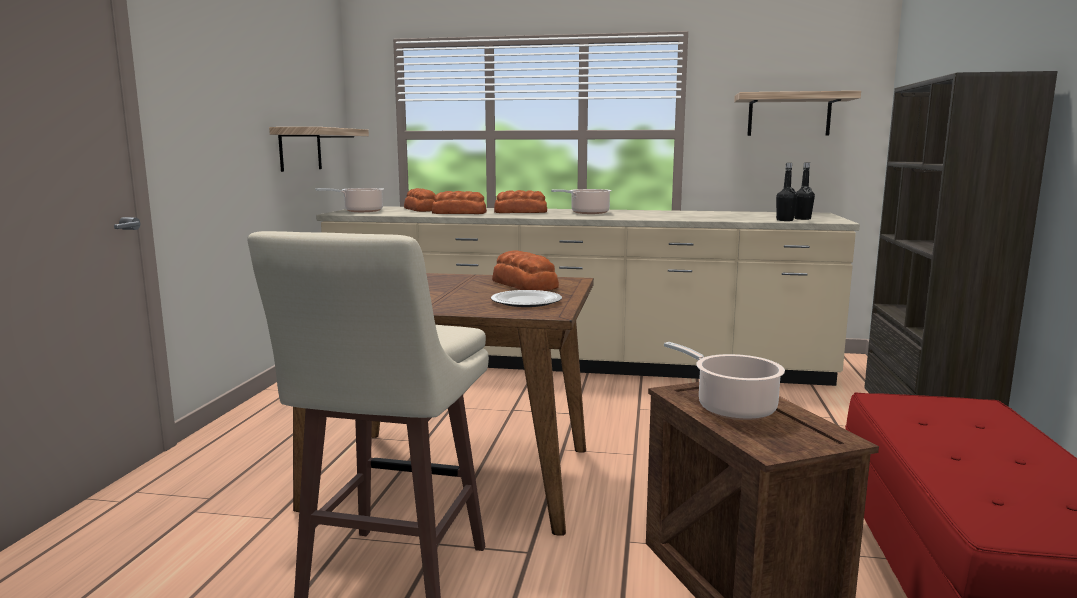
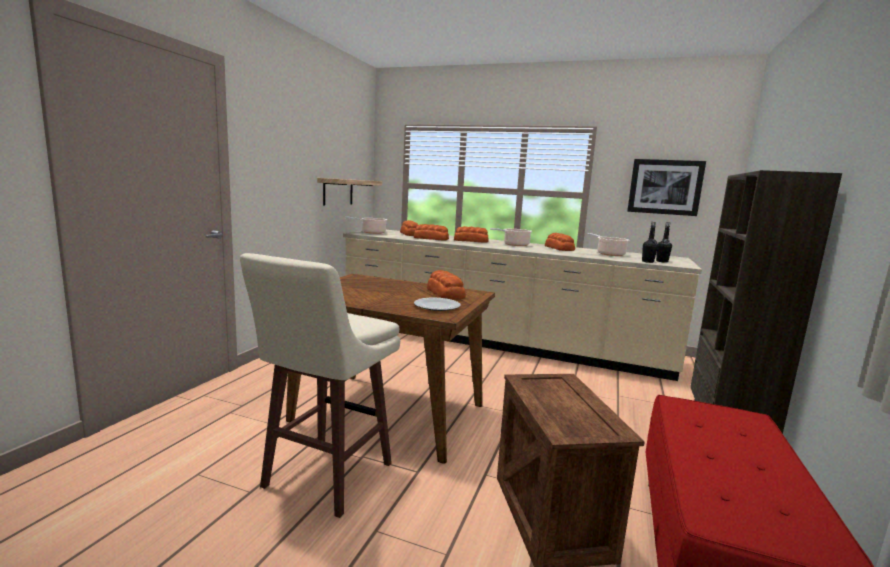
camera: 10 degrees right, 0 degrees up
(653, 213) = (559, 248): none -> bread
(731, 407) = (553, 396): cooking pot -> cooking pot (609, 254)
(789, 115) = (665, 187): shelf -> picture

